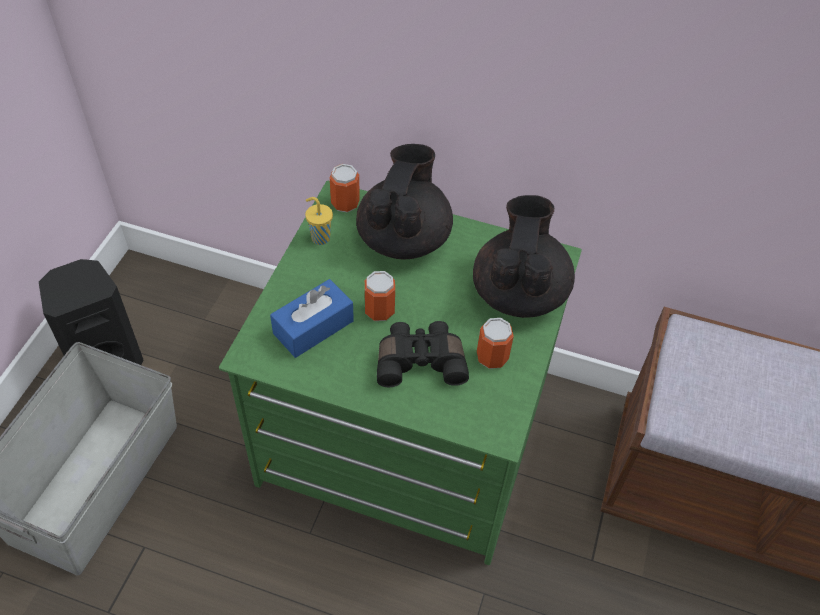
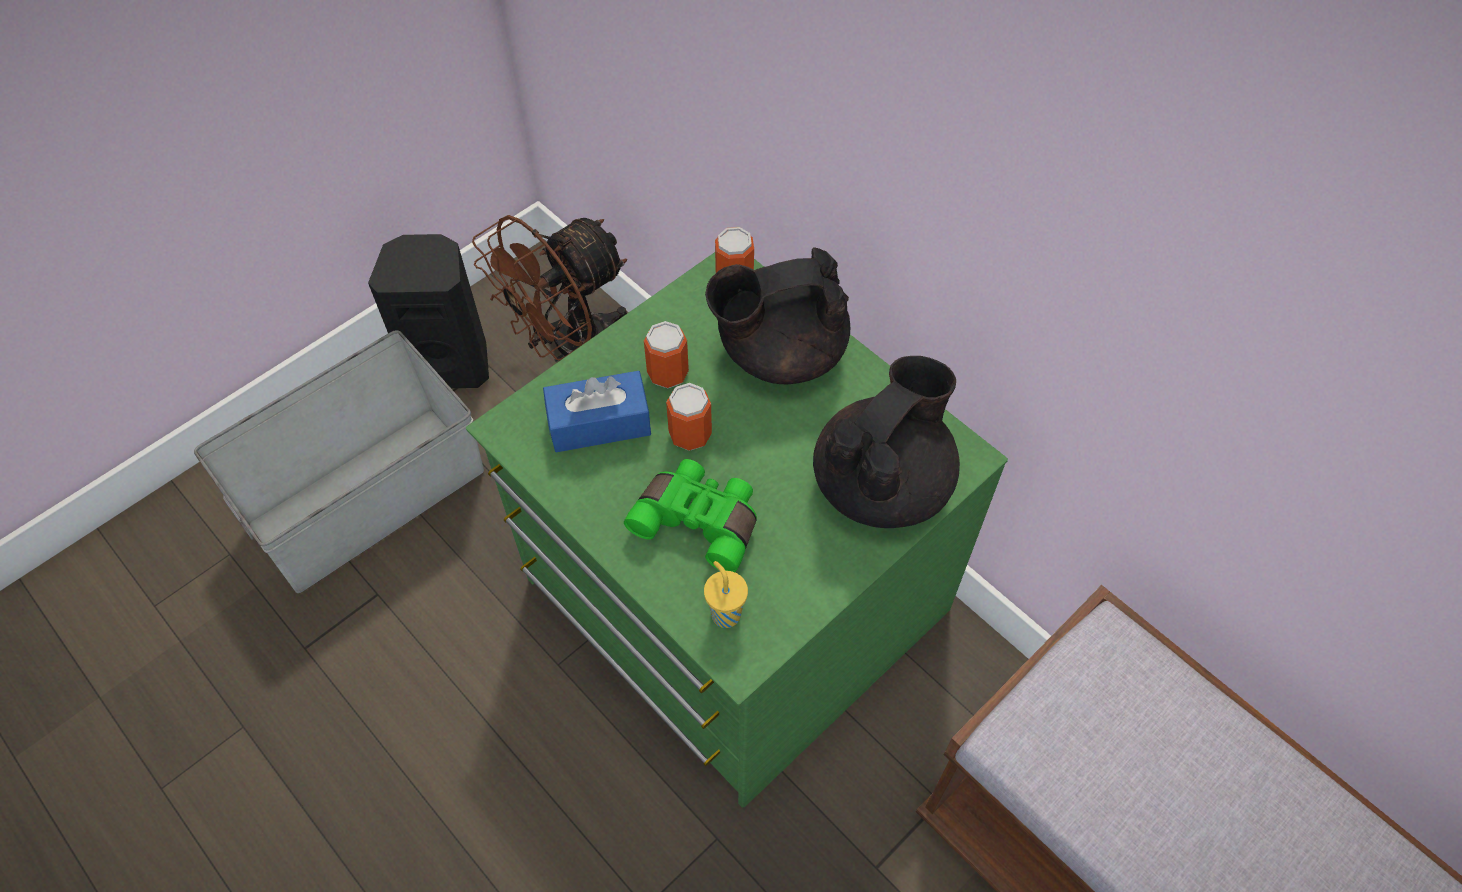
camera: 30 degrees right, 5 degrees up
(194, 319) = (570, 351): none -> brown fan
(319, 237) = (676, 312): yellow cup -> yellow cup (725, 613)
(404, 238) = (779, 352): black teapot -> black teapot turned 150 degrees counterclockwise
(420, 361) = (700, 520): black binoculars -> green binoculars
(492, 357) = (792, 555): can -> can (667, 373)

